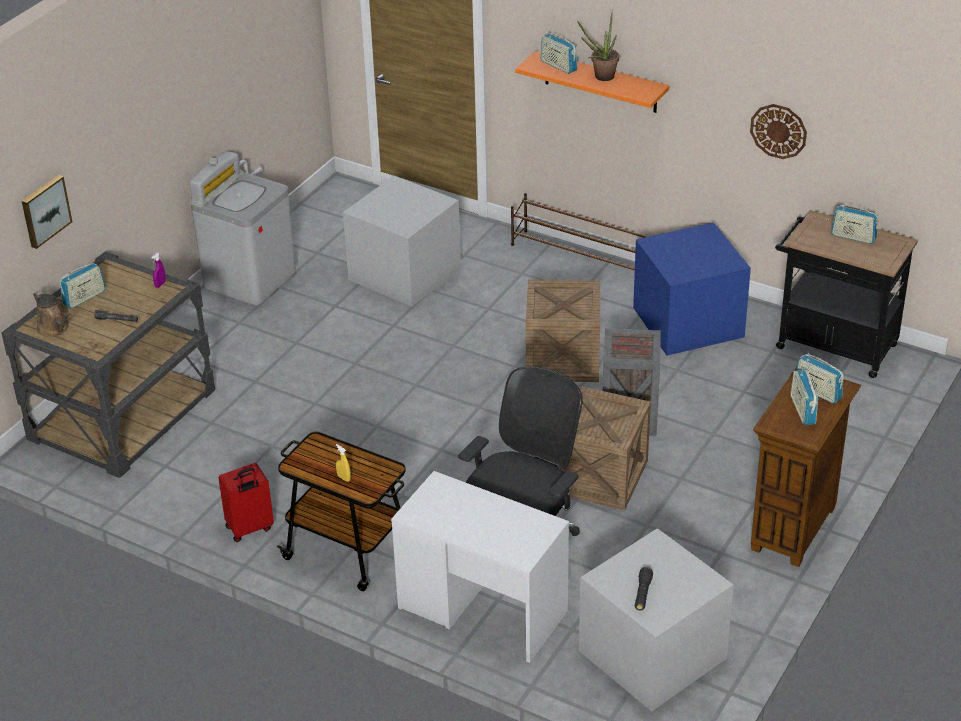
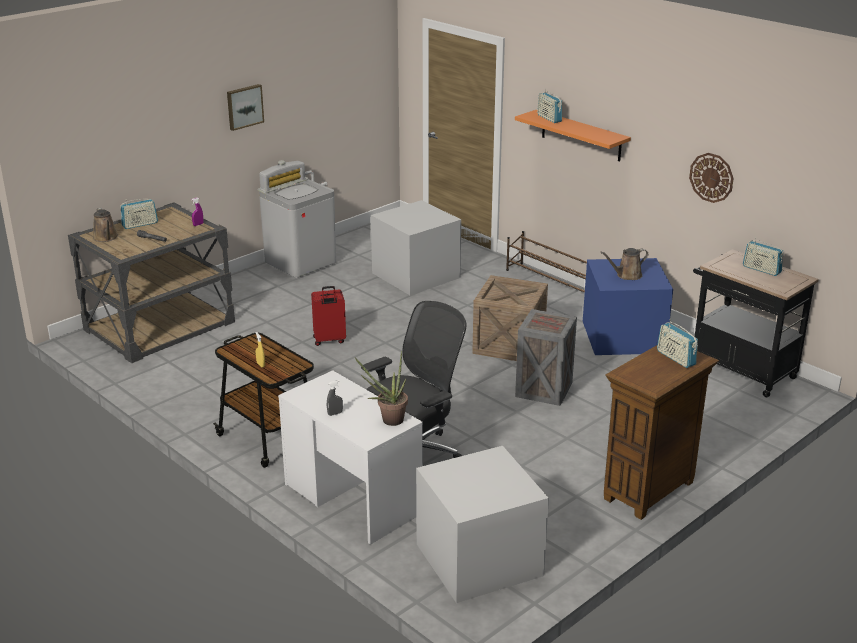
camera: 15 degrees right, 10 degrees down
(44, 210) = (121, 152): picture -> picture (244, 106)
(250, 529) = (204, 411): red suitcase -> red suitcase (329, 340)
(468, 531) = (335, 413): none -> grey spray bottle
(599, 476) = (498, 425): crate -> none
(600, 77) = (578, 127): potted plant -> potted plant (388, 420)
(642, 594) = (463, 489): black flashlight -> none
(691, 257) = (627, 275): none -> brown watering can
(802, 410) = (656, 368): radio -> none

